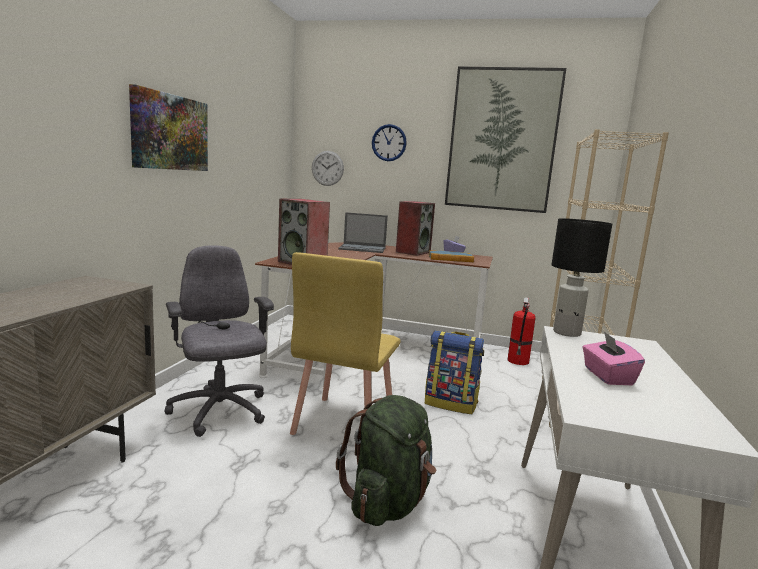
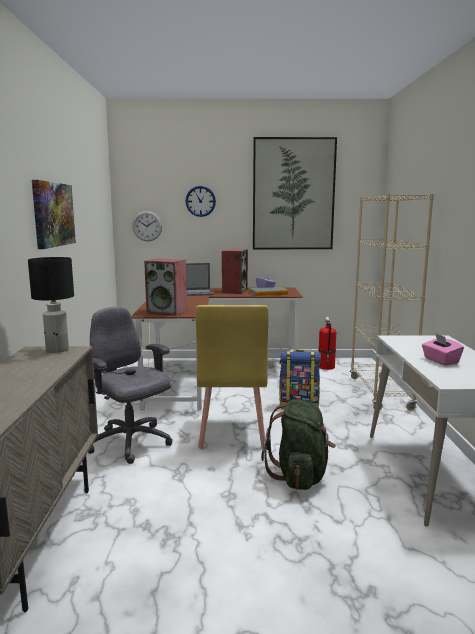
camera: 15 degrees left, 0 degrees up
(567, 333) = (396, 338): black table lamp -> black table lamp (58, 350)

